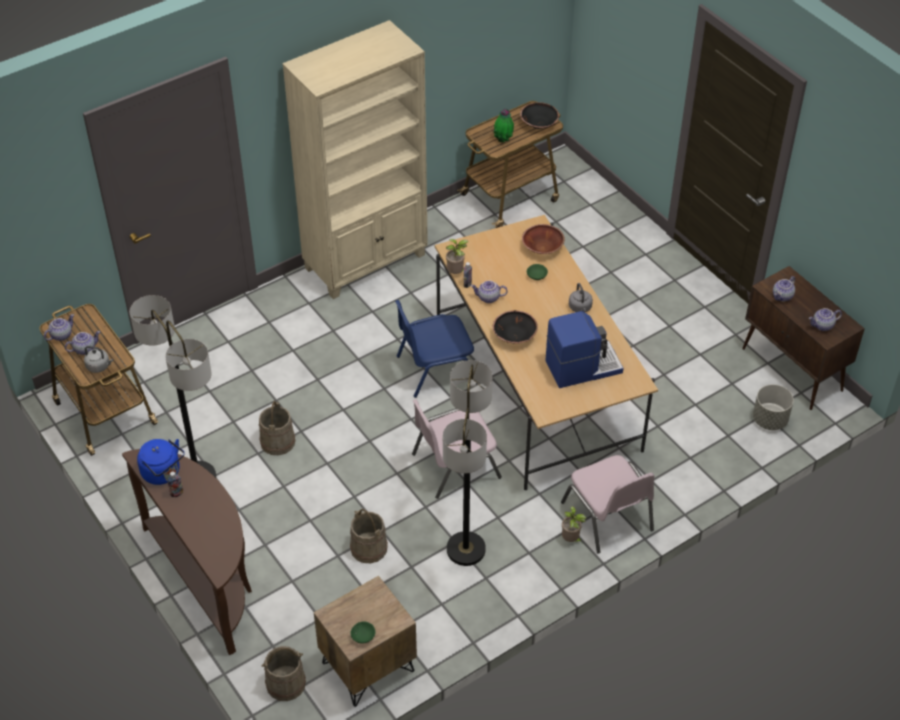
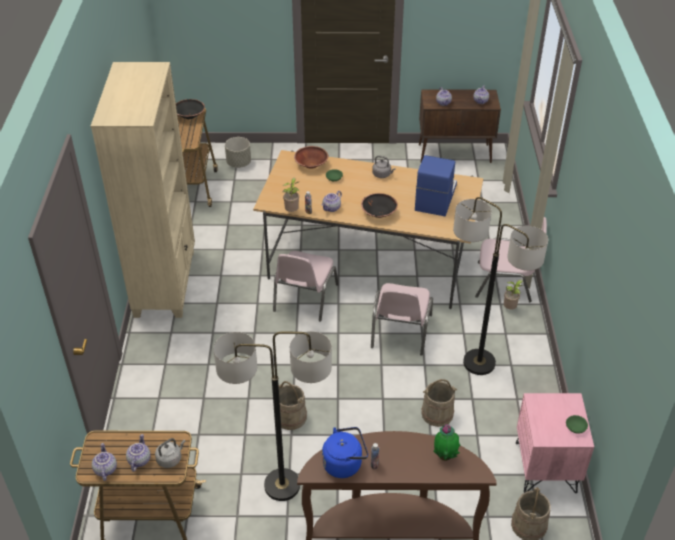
camera: 55 degrees left, 5 degrees down
(368, 667) = (546, 467): brown nightstand -> pink nightstand
(435, 369) = (304, 298): blue chair -> pink chair
(503, 141) = (186, 136): potted plant -> potted plant (445, 456)
(770, 420) = (485, 181): grey planter -> grey planter (239, 163)

